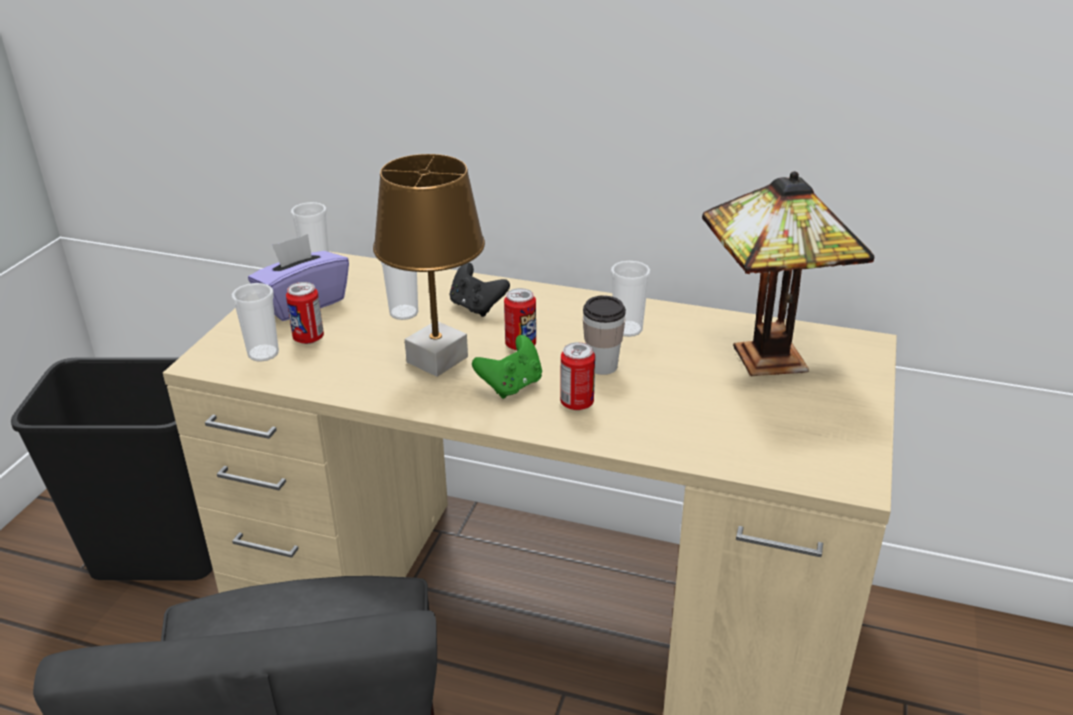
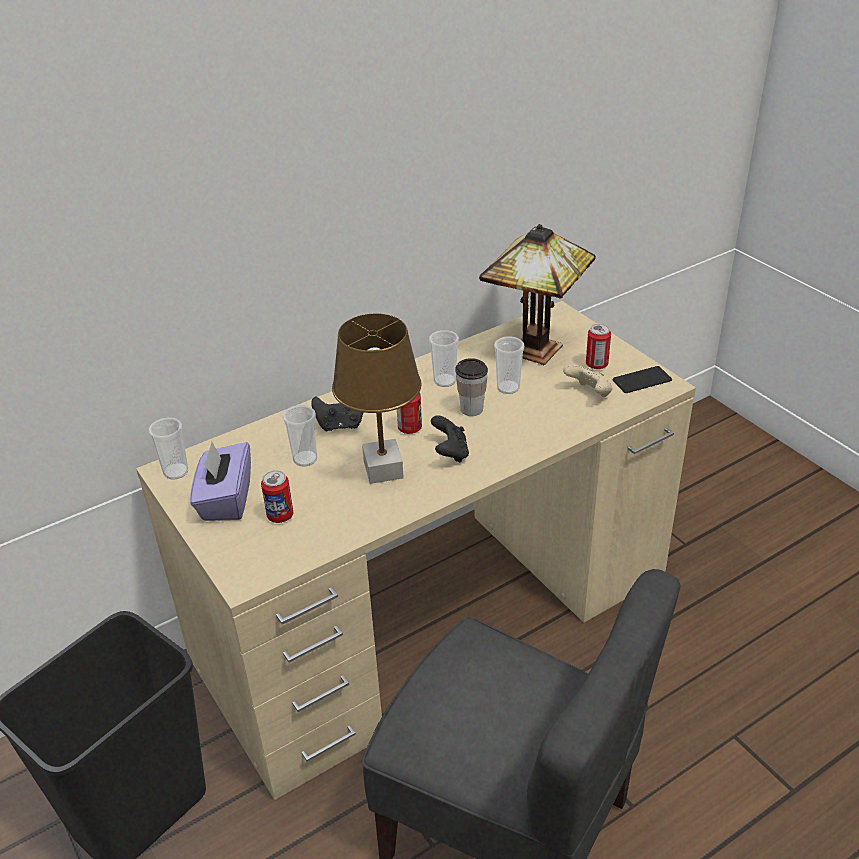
camera: 50 degrees left, 5 degrees up
(263, 353) = (272, 546): cup -> cup (508, 387)
(511, 386) = (450, 453): green game controller -> black game controller
(577, 403) = (498, 437): can -> can (596, 365)
(745, 430) = (589, 393): none -> beige game controller
(833, 459) = (642, 380): none -> phone

